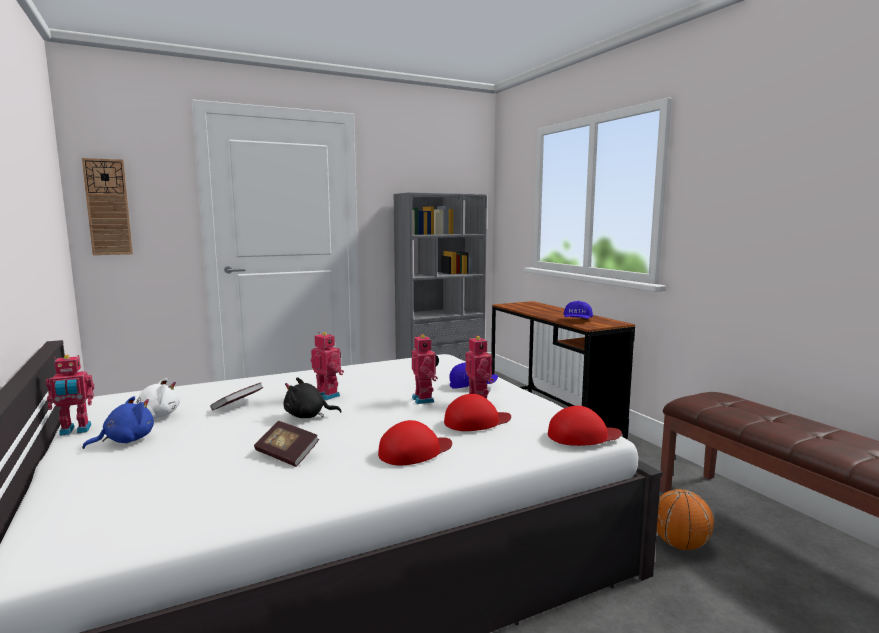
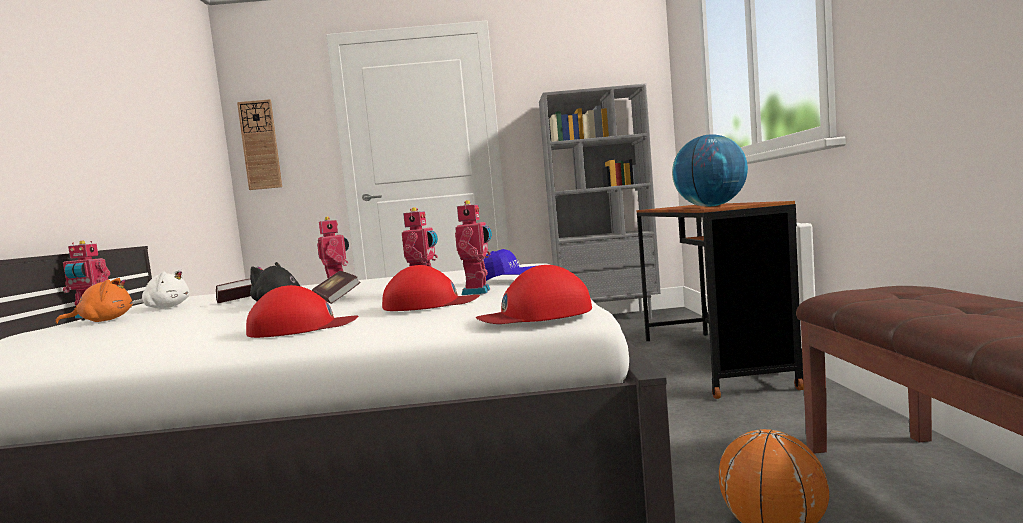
camera: 25 degrees right, 5 degrees down
(125, 441) = (102, 321): blue plush toy -> orange plush toy
(287, 455) = (183, 330): book -> book (337, 299)
(577, 320) = (711, 206): blue cap -> globe
(583, 435) = (537, 314): red cap -> red cap turned 150 degrees clockwise

